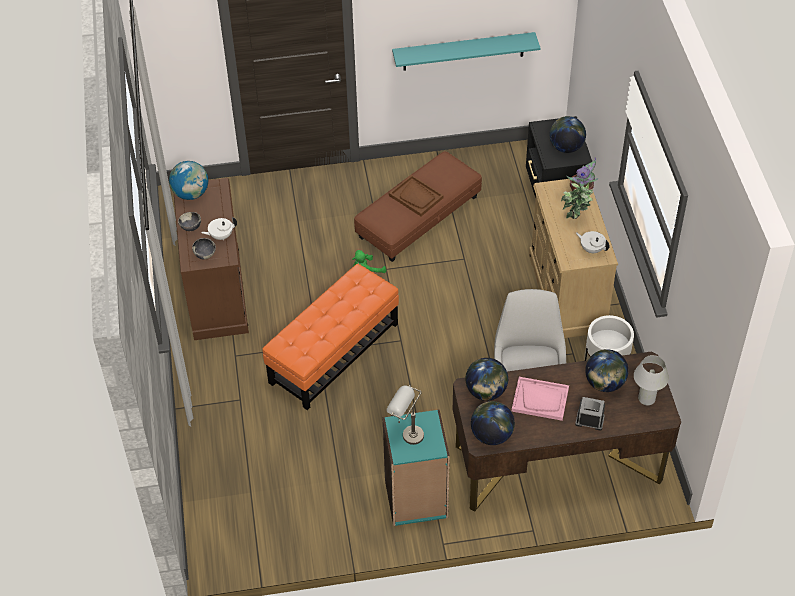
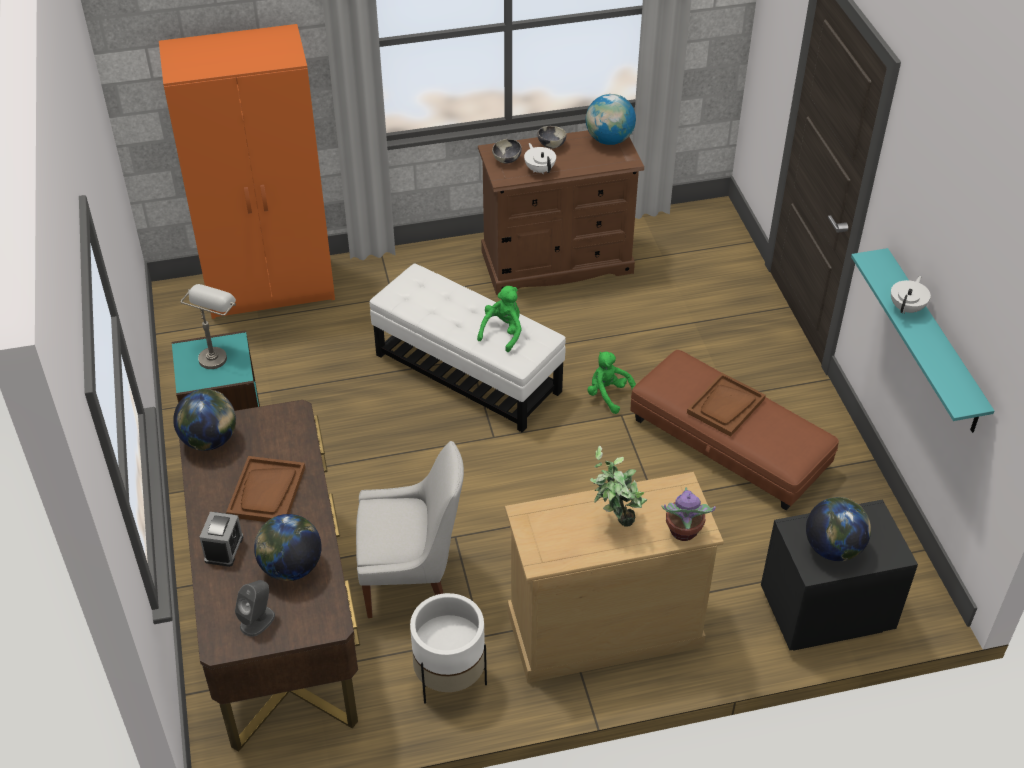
camera: 85 degrees right, 5 degrees down
(215, 484) = (272, 289): none -> orange wardrobe
(333, 353) = (468, 372): orange ottoman -> white ottoman
(350, 296) = (503, 332): none -> green plush toy
(486, 392) = (285, 433): globe -> none
(540, 399) = (267, 492): pink tray -> brown tray
(591, 249) = (554, 544): white teapot -> white teapot (907, 308)
(646, 399) = (257, 620): white table lamp -> grey speaker

